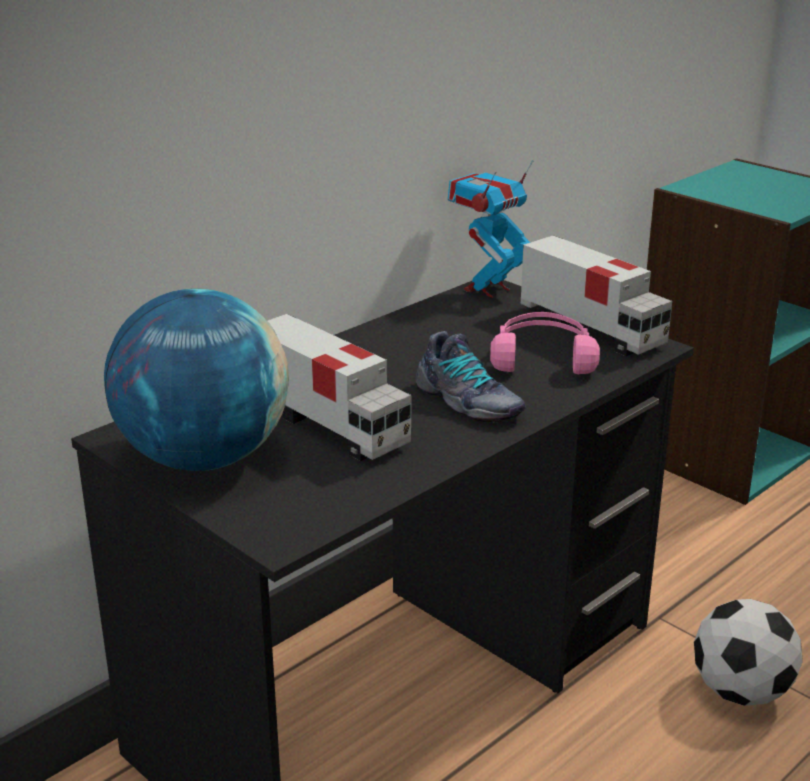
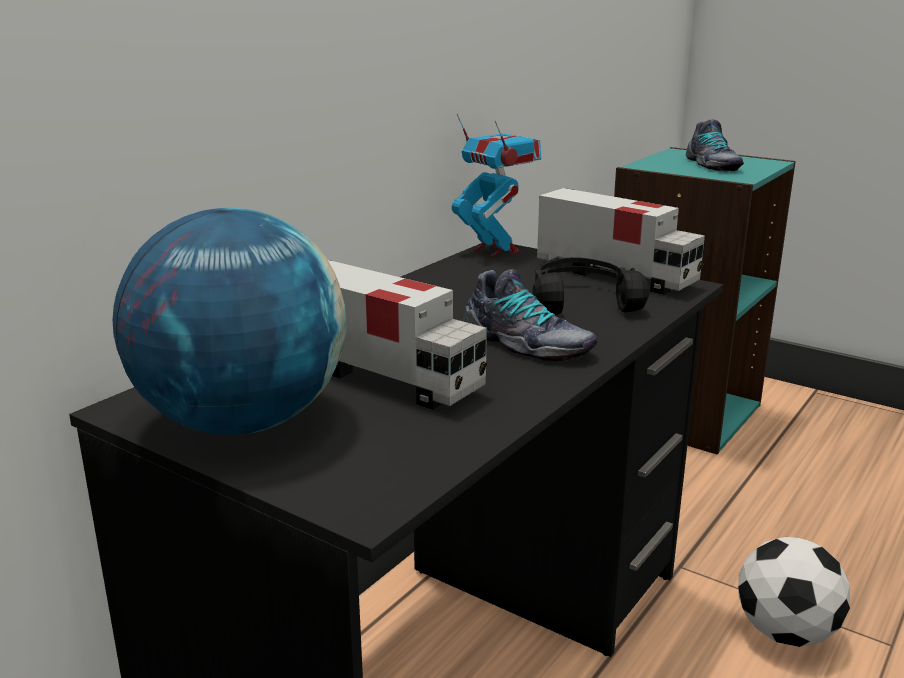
camera: 10 degrees left, 5 degrees down
(487, 289) = (495, 250): toy robot -> toy robot turned 105 degrees clockwise
(542, 357) = (581, 301): pink headphones -> black headphones
(764, 190) = (711, 164): none -> shoe

